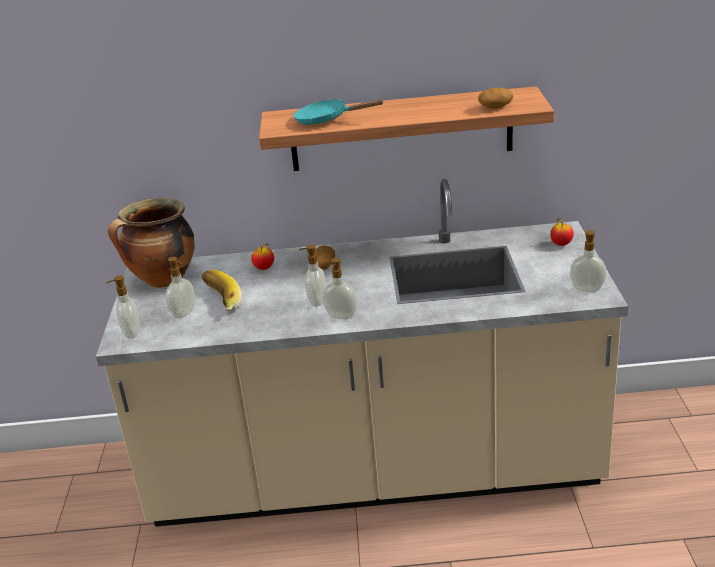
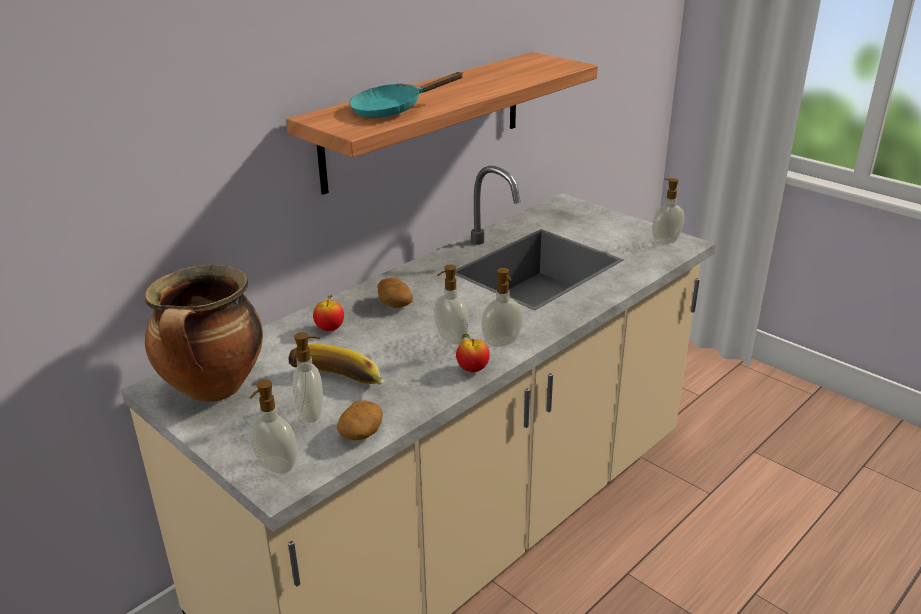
camera: 45 degrees left, 0 degrees up
(495, 107) = (541, 71): potato -> potato (361, 433)
(561, 244) = (583, 214): apple -> apple (472, 369)

